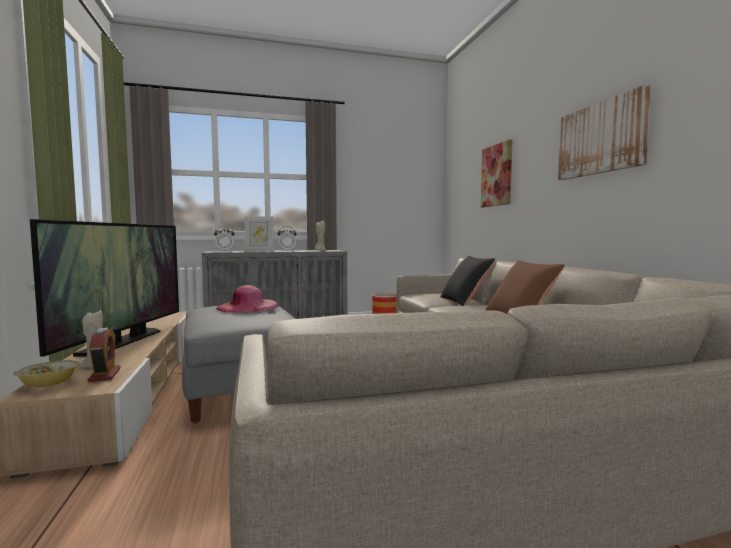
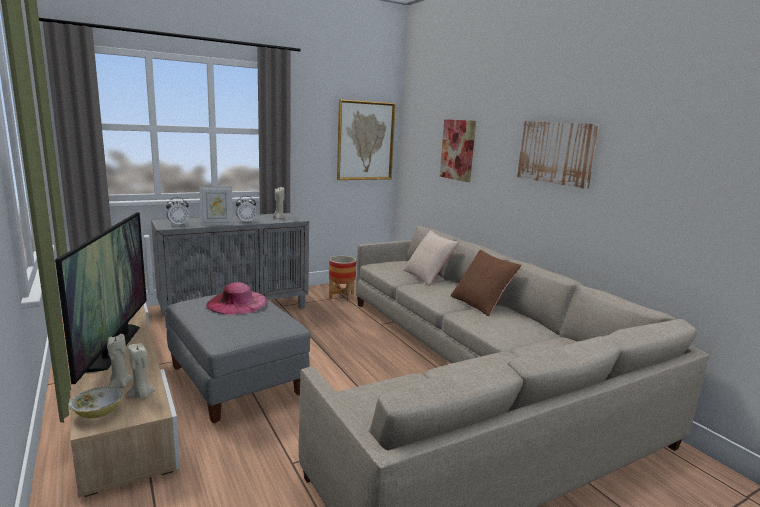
camera: 15 degrees left, 10 degrees up
(105, 375) = (141, 395): alarm clock -> beige candle
(410, 186) = (365, 141): none -> picture
(465, 301) = (428, 276): black pillow -> beige pillow

